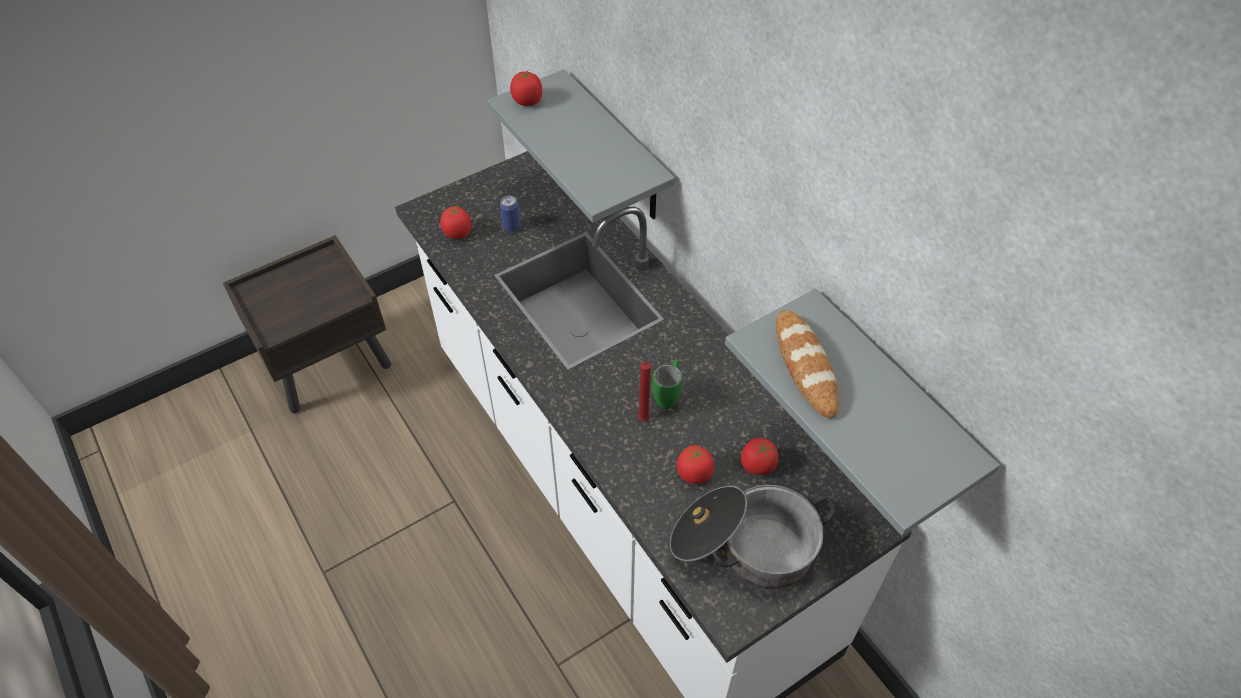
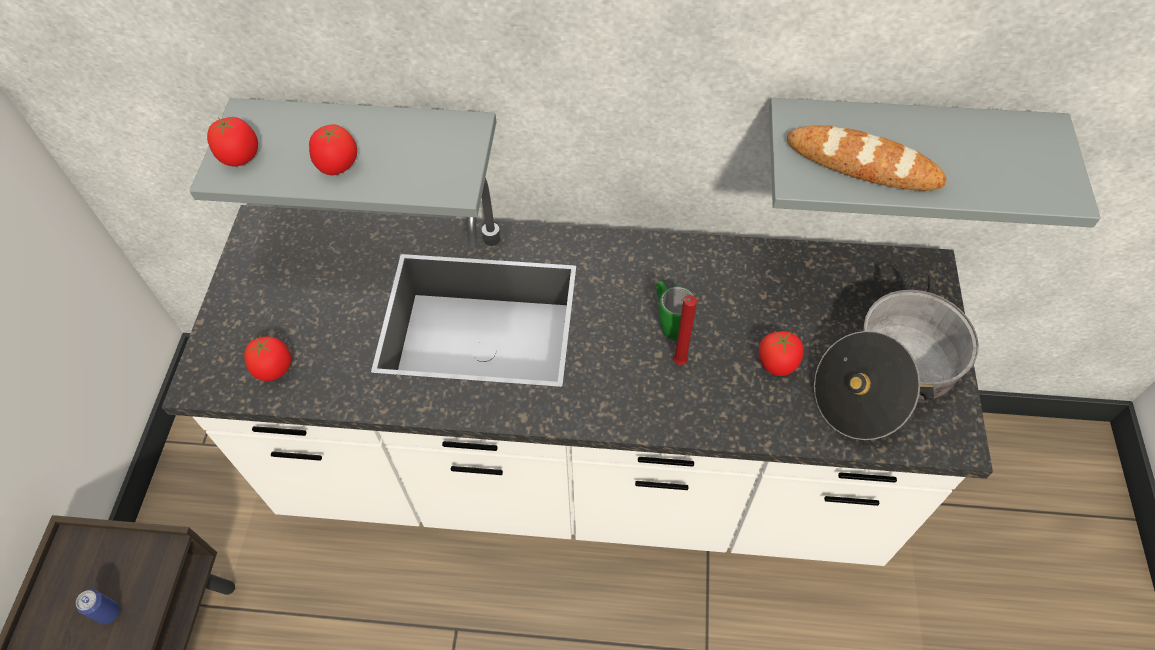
camera: 50 degrees left, 5 degrees up
(511, 227) = (322, 313): can -> can (109, 613)
(757, 466) = (806, 309): tomato -> tomato (338, 166)

